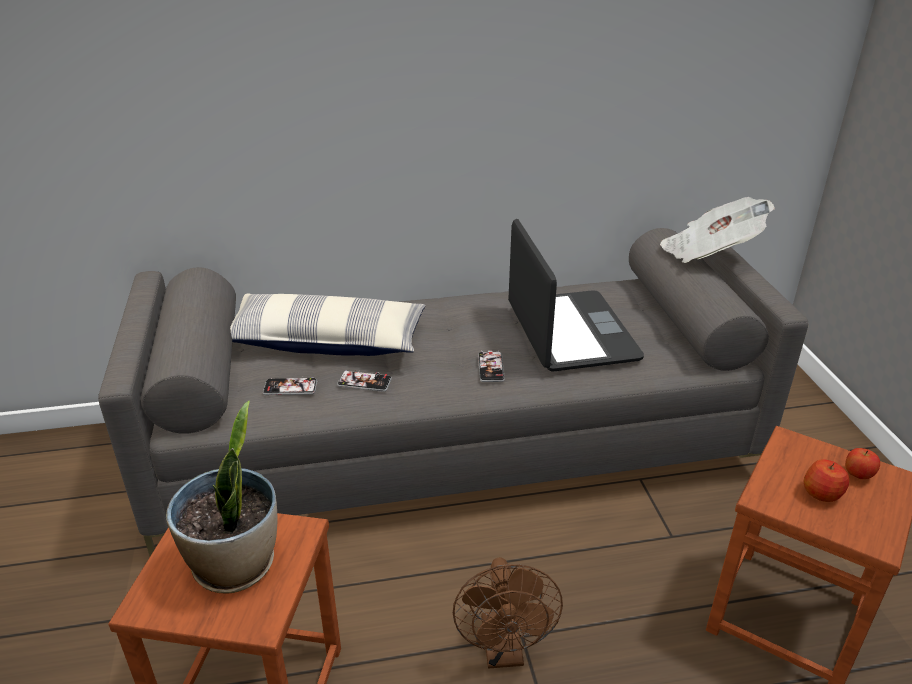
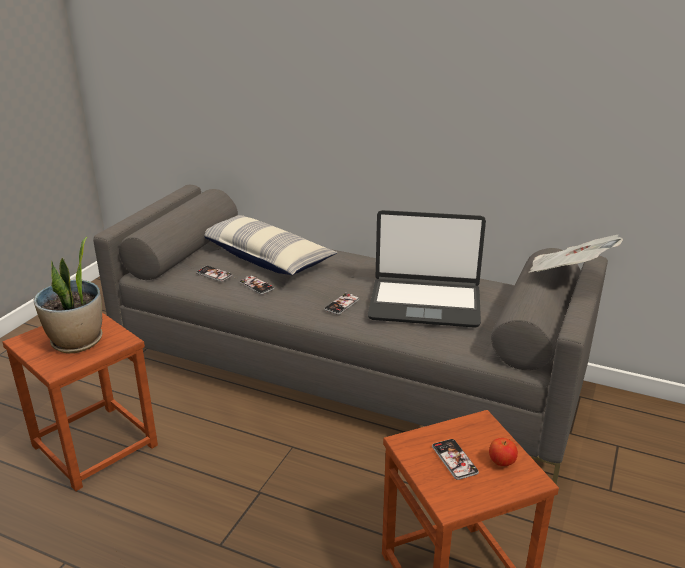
camera: 35 degrees right, 5 degrees down
(504, 651) = (240, 494): brown fan -> none
(570, 332) = (425, 303): laptop -> laptop turned 75 degrees clockwise
(822, 493) = (454, 459): apple -> phone

